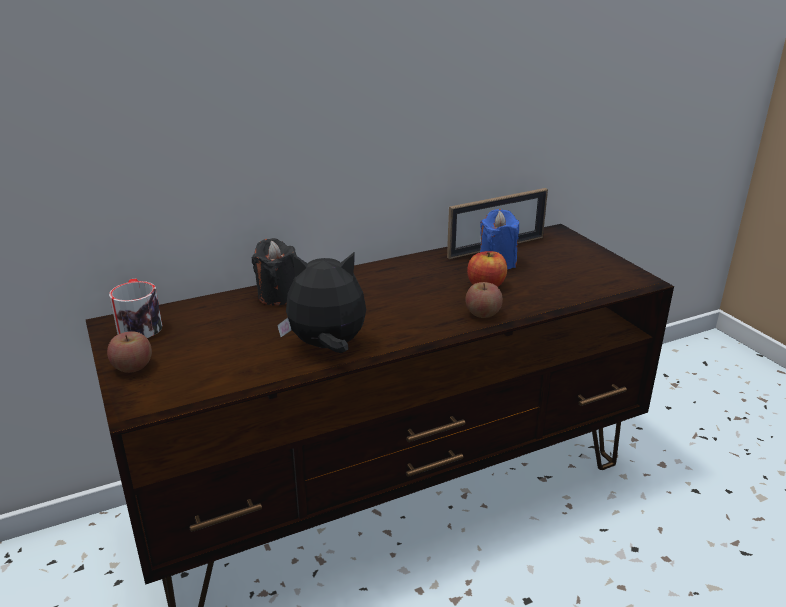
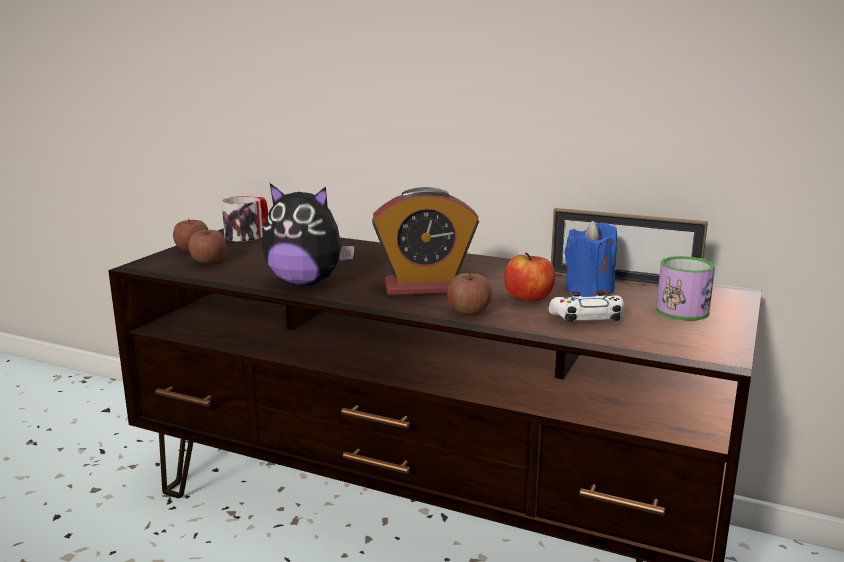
camera: 50 degrees right, 10 degrees down
(186, 370) = (208, 261): none -> apple
(278, 296) = (358, 249): black candle -> none
(327, 347) = (306, 282): plush toy -> plush toy turned 150 degrees clockwise
(413, 308) = (425, 288): none -> alarm clock
(543, 285) = (587, 317): none -> white game controller
(565, 254) = (686, 308): none -> mug

